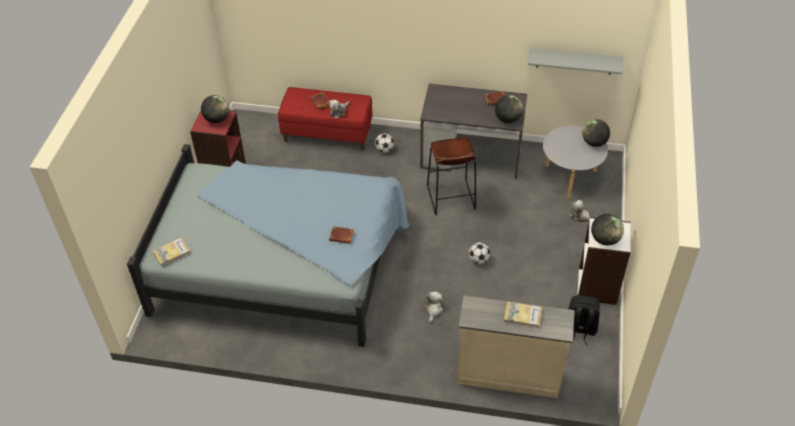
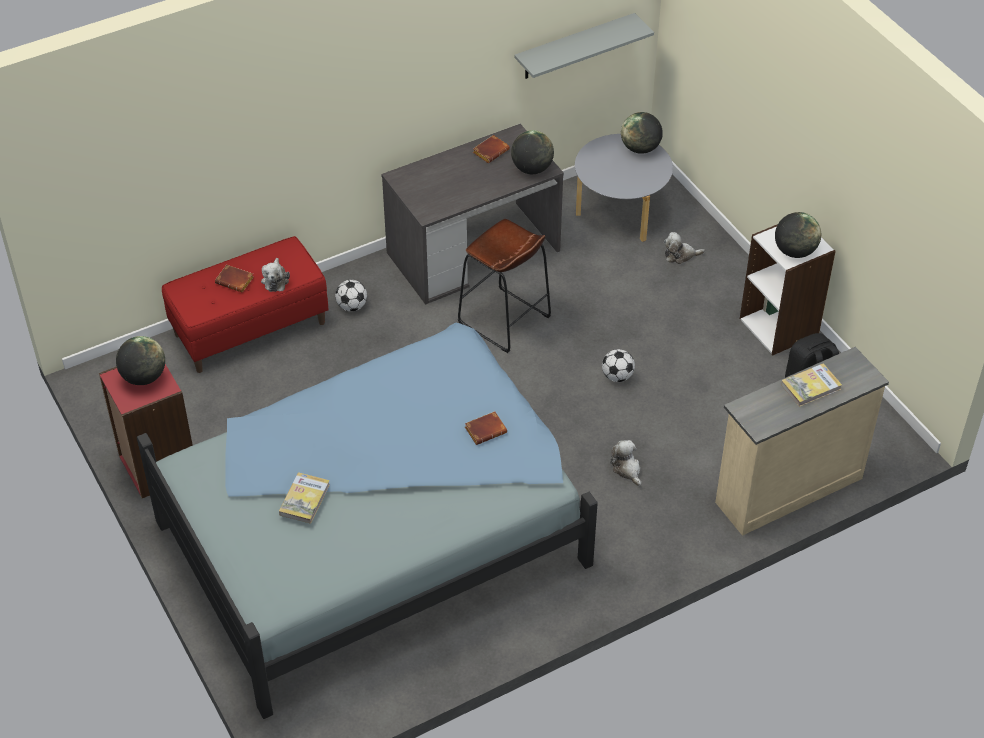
camera: 40 degrees left, 0 degrees up
(172, 253) = (281, 590): book -> book (304, 499)

